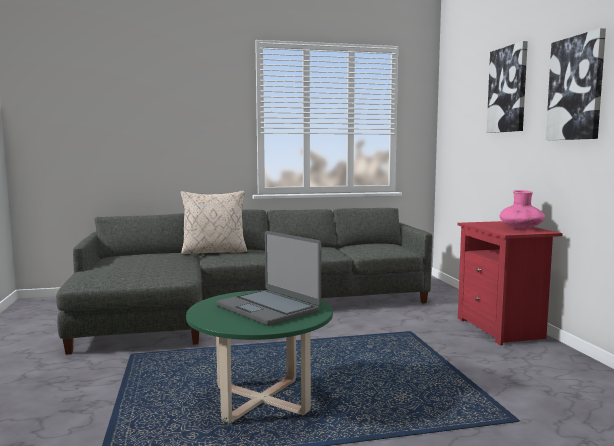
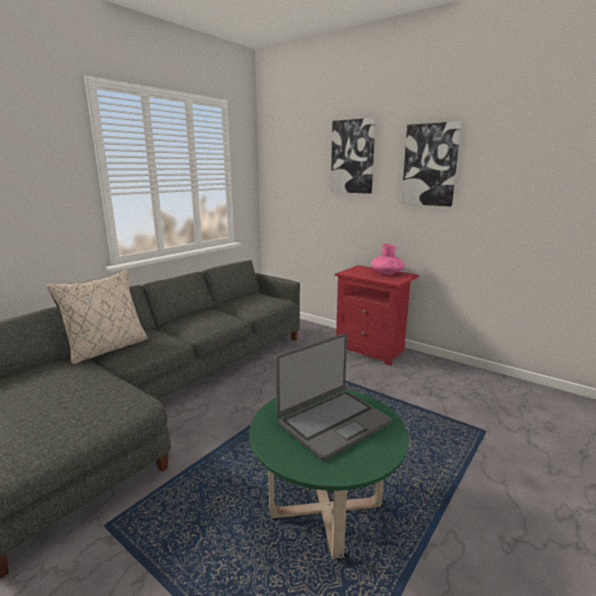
camera: 40 degrees left, 10 degrees up
(268, 308) = (333, 422): laptop -> laptop turned 45 degrees counterclockwise

